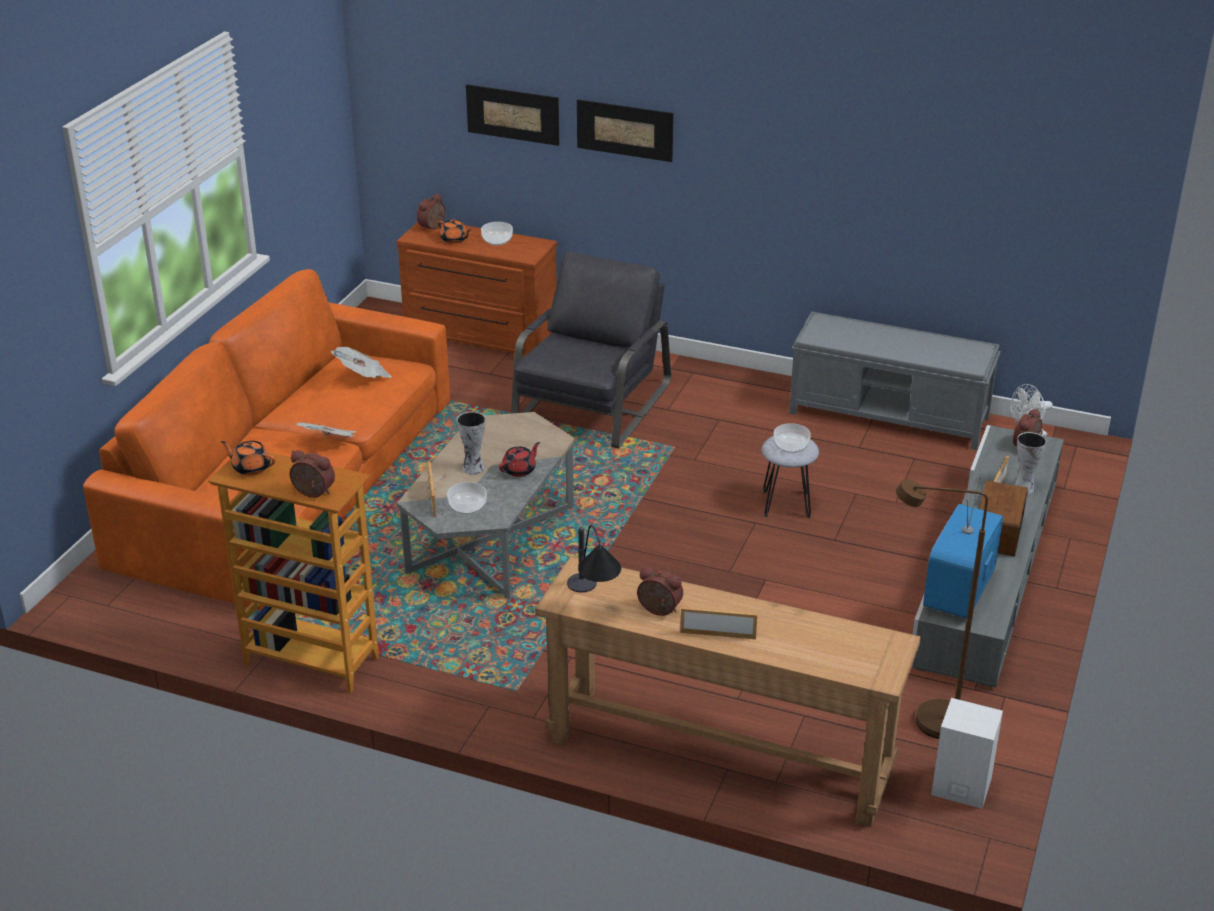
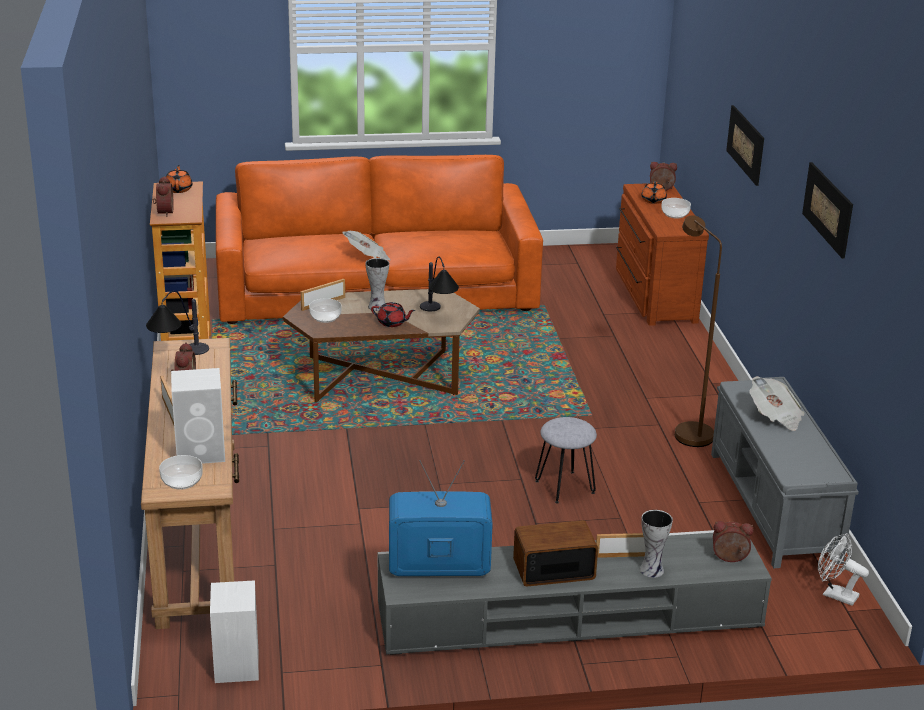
camera: 60 degrees right, 5 degrees down
(363, 376) = (458, 241): newspaper -> newspaper (775, 417)
(490, 540) = (382, 376): grey coffee table -> brown coffee table
(513, 114) = (711, 107): picture -> picture (827, 209)
(529, 439) = (438, 315): none -> table lamp
(591, 405) = (610, 365): grey armchair -> none
(791, 446) = (566, 428): bowl -> bowl (181, 481)
(819, 633) = (202, 452): none -> white speaker
(926, 720) = (313, 628): brown floor lamp -> brown floor lamp (688, 431)

